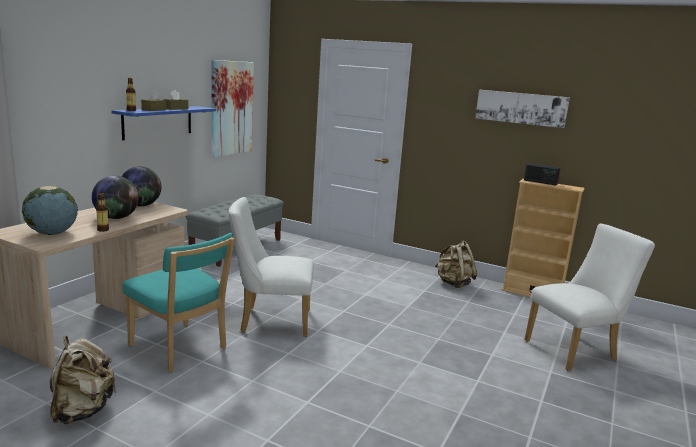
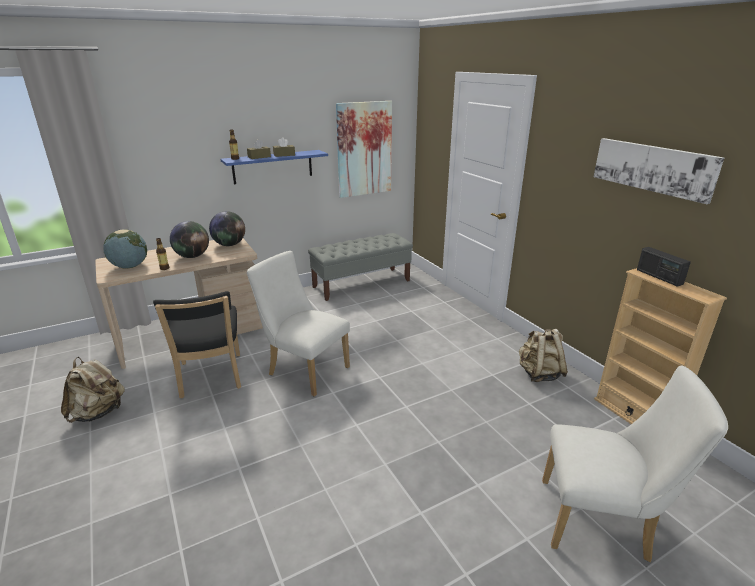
camera: 35 degrees right, 10 degrees up
(180, 349) = (211, 378): turquoise chair -> black chair

